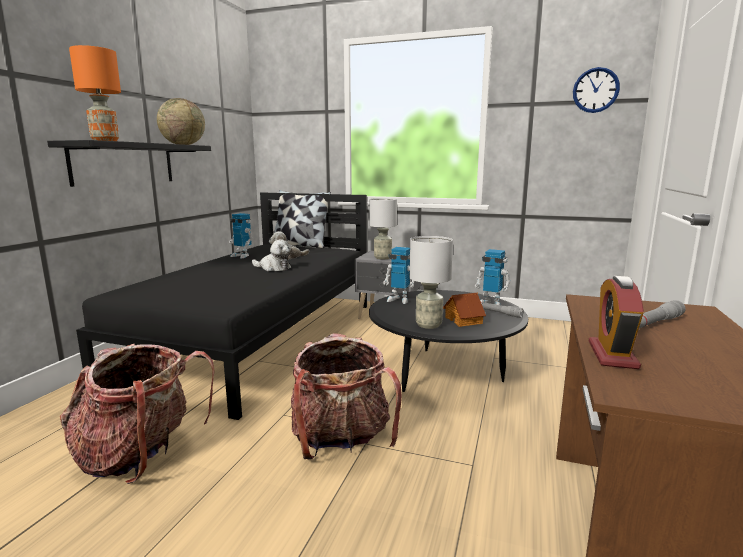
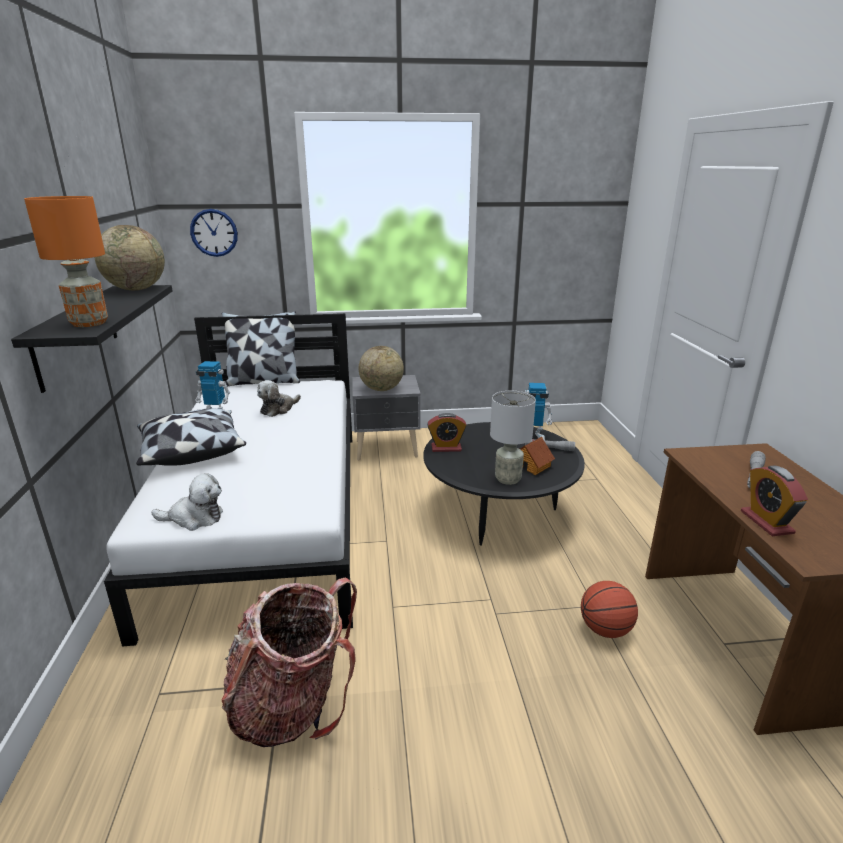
camera: 25 degrees left, 10 degrees up
(200, 269) = (191, 451): none -> pillow
(258, 339) = (269, 515): black bed -> white bed
(273, 268) = (286, 432): plush toy -> plush toy (194, 518)
(341, 442) = (473, 619): backpack -> none
(382, 258) = (381, 389): grey table lamp -> globe
(399, 300) = (446, 448): toy robot -> alarm clock
(465, 488) = (605, 629): none -> basketball
(595, 90) = (583, 192): wall clock -> wall clock (214, 232)

